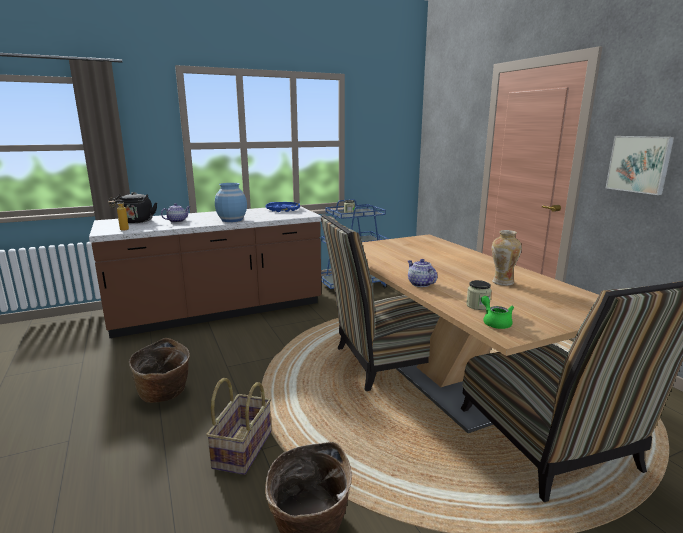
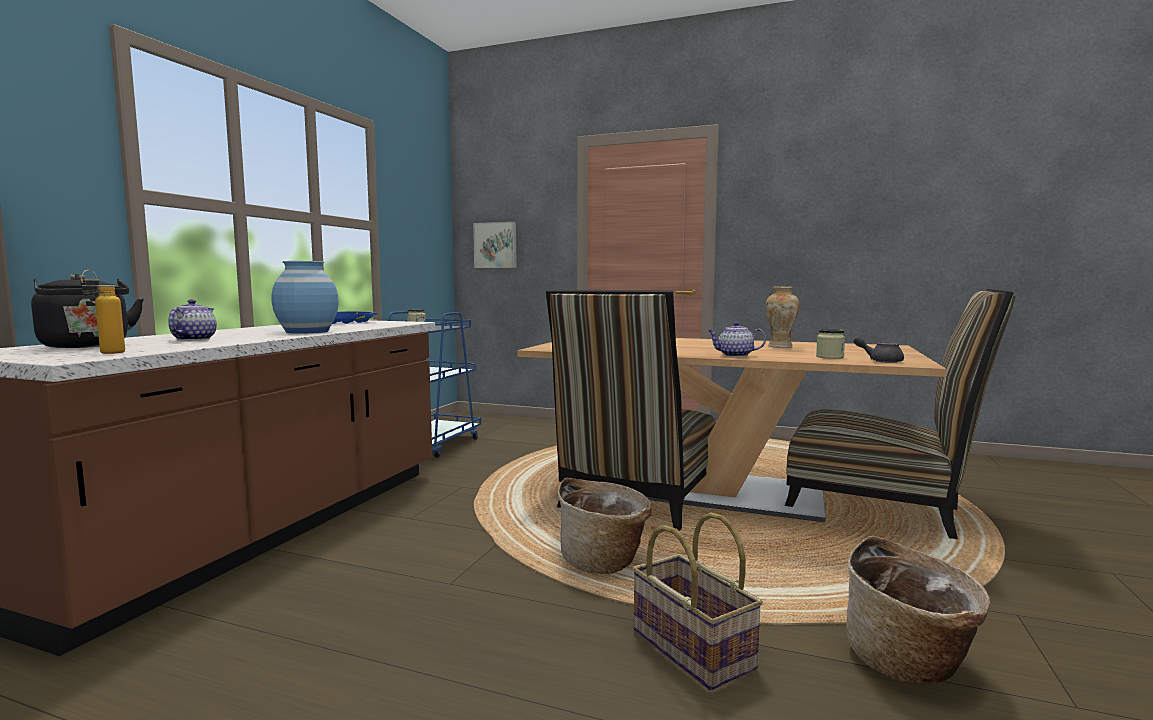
camera: 45 degrees left, 10 degrees down
(164, 394) = (424, 663): basket -> basket (604, 561)
(495, 322) = (880, 361): green teapot -> grey teapot
(639, 164) = (778, 236): picture -> picture (496, 245)

